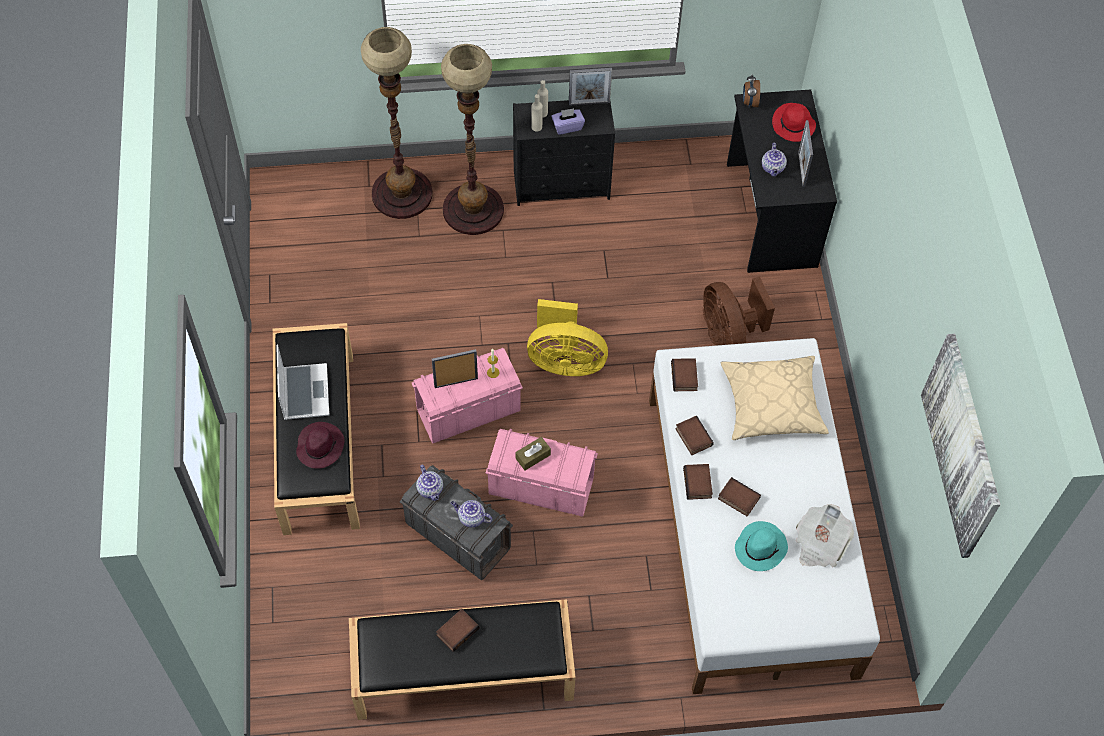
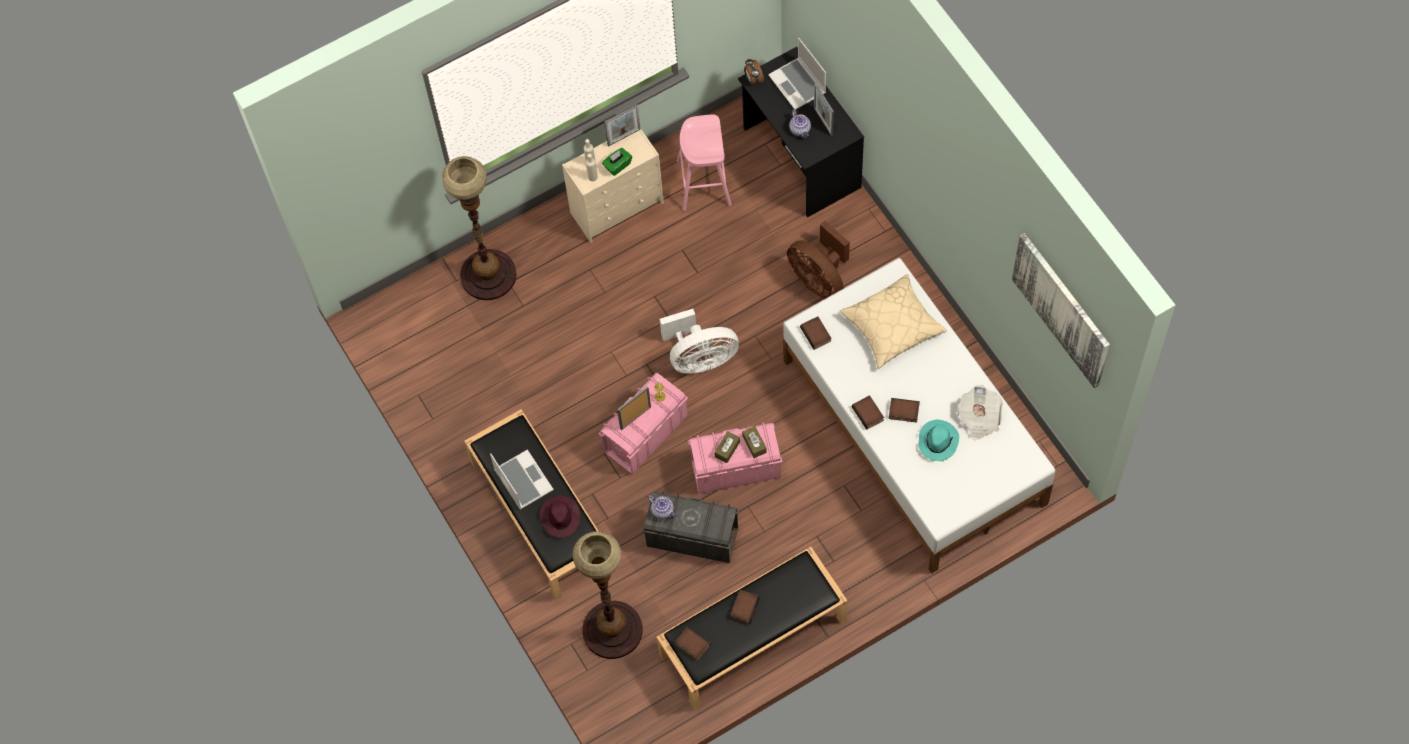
camera: 20 degrees left, 5 degrees up
(471, 518) = (706, 518): teapot -> none
(472, 209) = (555, 262): floor lamp -> floor lamp (612, 630)
(563, 184) = (618, 207): black dresser -> beige dresser
(564, 361) = (700, 358): yellow fan -> white fan
(564, 464) = (754, 444): none -> brown tissue box
(567, 126) = (617, 165): purple tissue box -> green tissue box
(660, 197) = (704, 182): none -> pink stool
(692, 437) = (846, 379): book -> book (691, 645)
(793, 125) = (798, 85): red hat -> laptop

